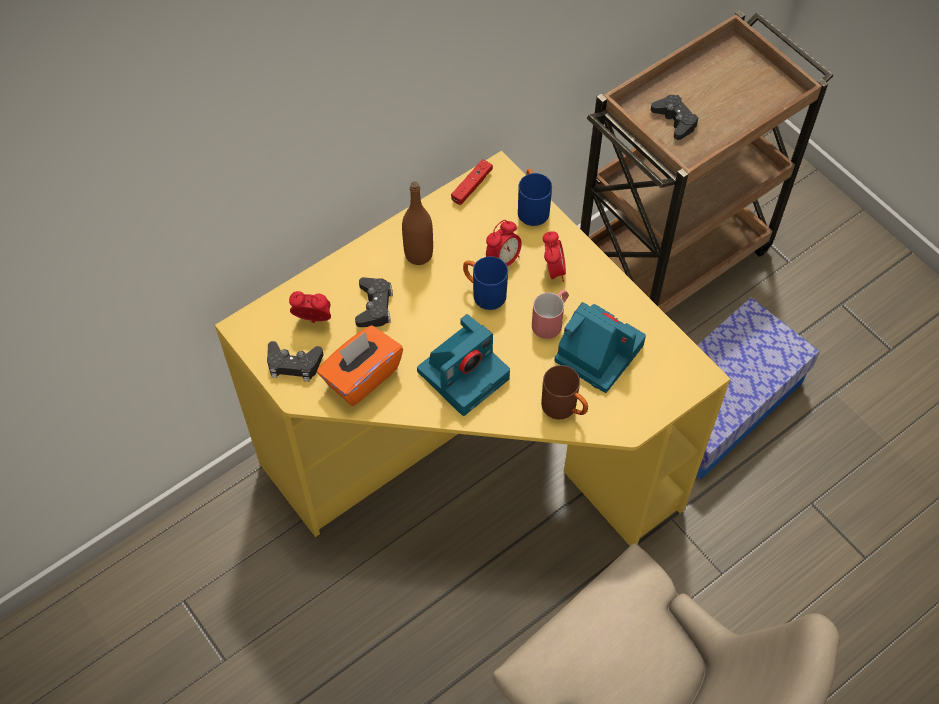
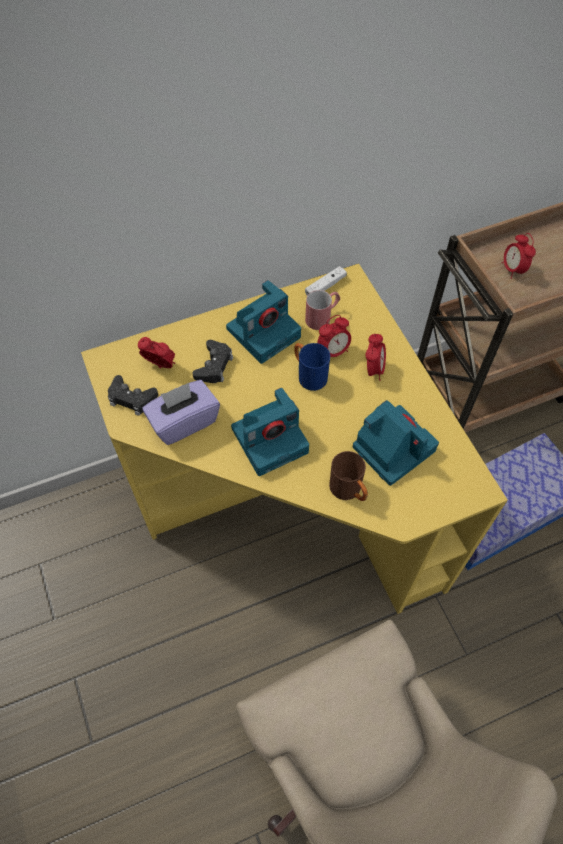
camera: 15 degrees right, 0 degrees up
(361, 376) = (184, 421): orange tissue box -> purple tissue box
(418, 254) = (264, 331): brown bottle -> camera
(471, 186) = (325, 286): red game controller -> white game controller
(531, 208) = (370, 314): blue mug -> none
(551, 320) = (359, 411): red mug -> red mug (322, 317)
(675, 120) = (512, 269): black game controller -> alarm clock

